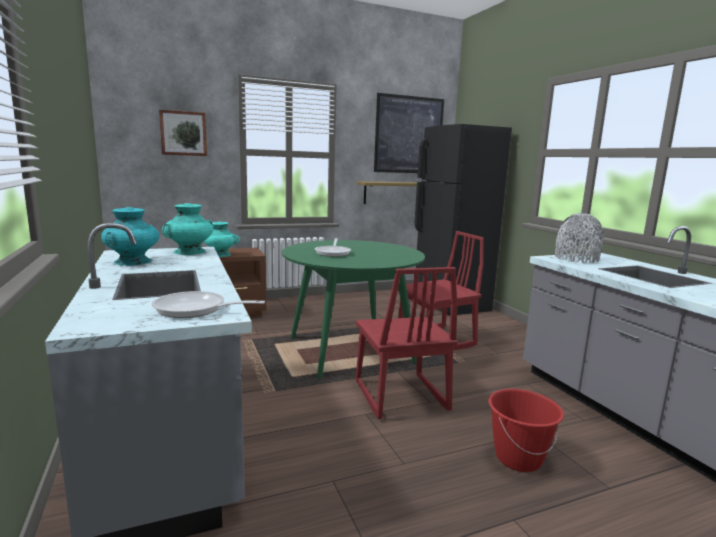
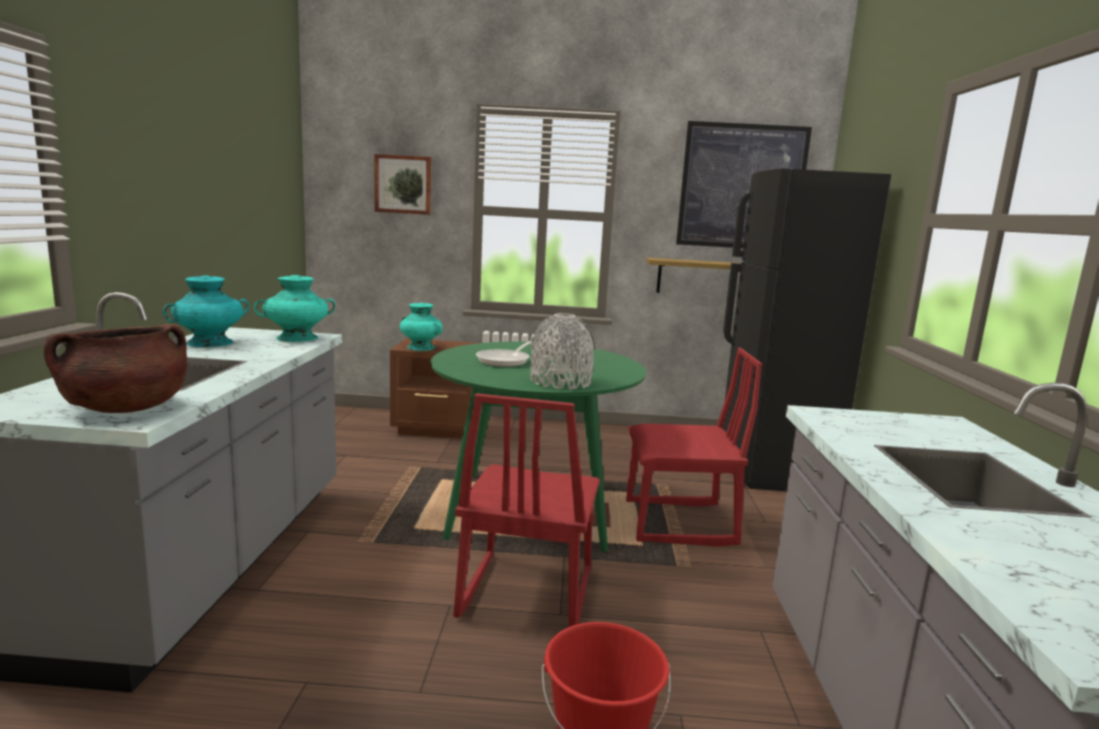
camera: 25 degrees right, 0 degrees up
(195, 310) = (126, 408): frying pan -> brown cooking pot
(576, 259) = (871, 422): grey vase -> grey vase (560, 381)

